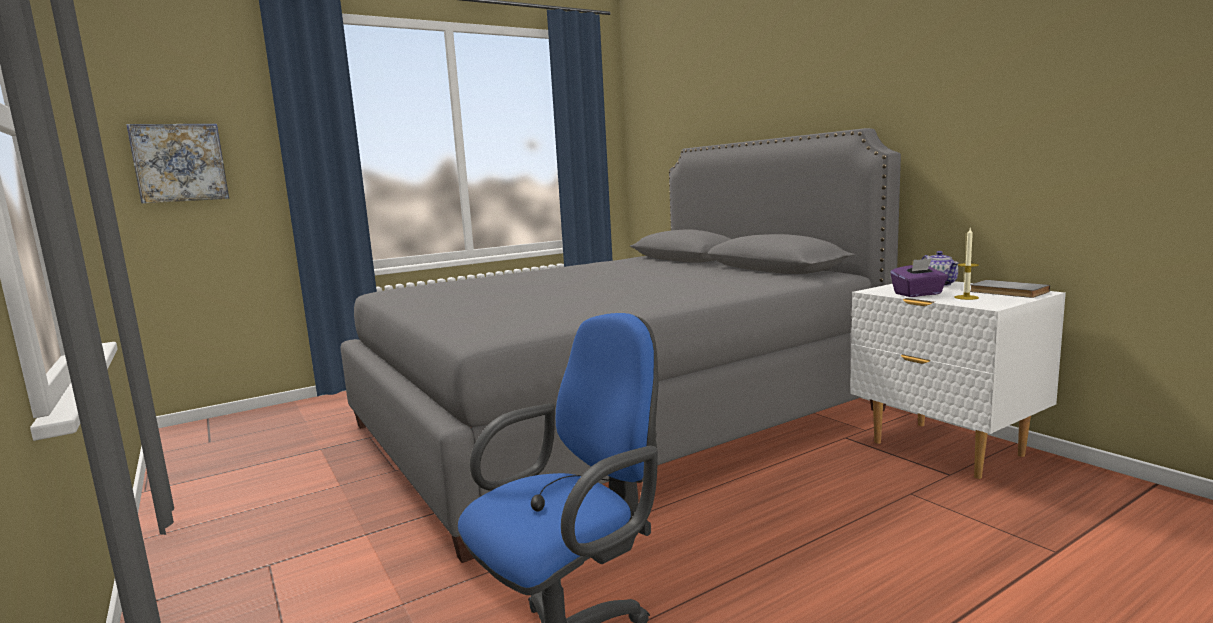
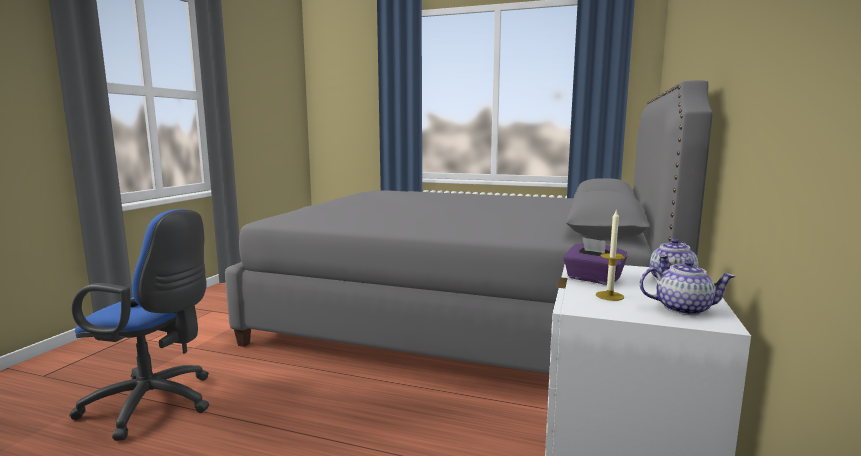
camera: 50 degrees right, 0 degrees up
(179, 163) = (338, 106): picture -> none
(1007, 292) = (683, 308): grey book -> teapot

